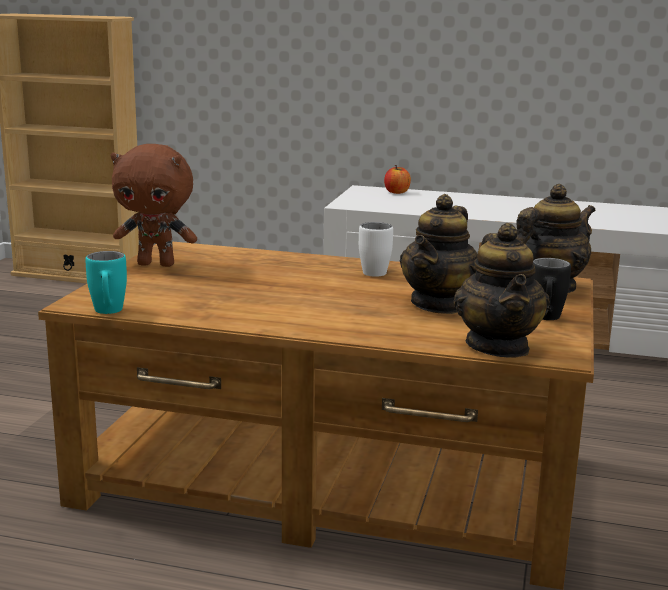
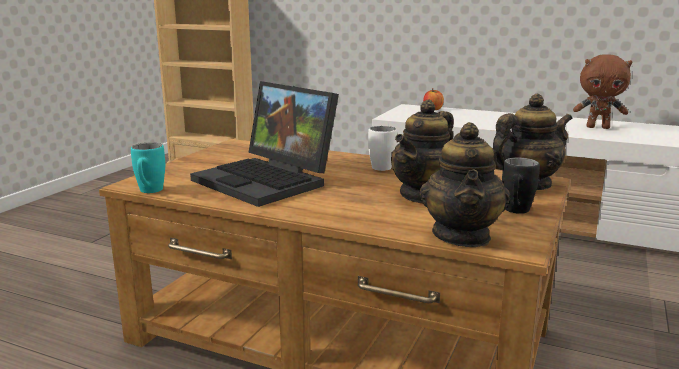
camera: 10 degrees right, 0 degrees up
(157, 264) = (214, 156): brown plush toy -> brown plush toy (598, 127)
(248, 293) = (269, 181): none -> laptop

